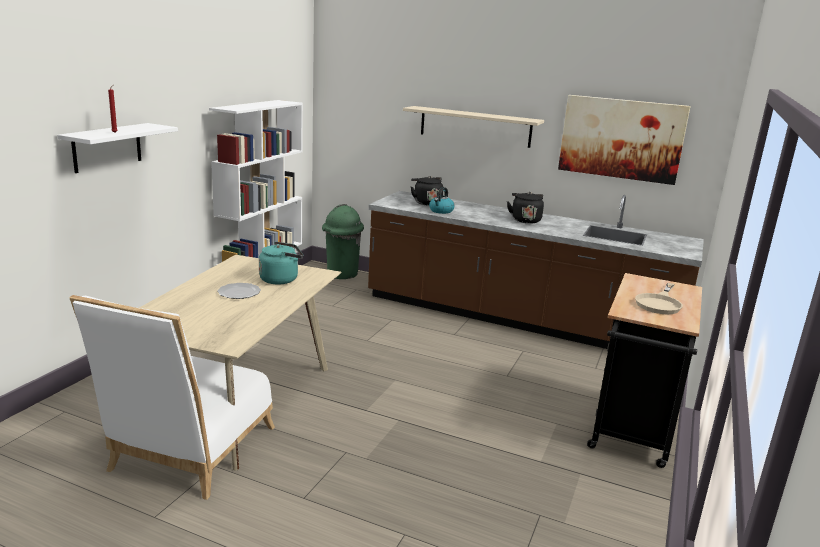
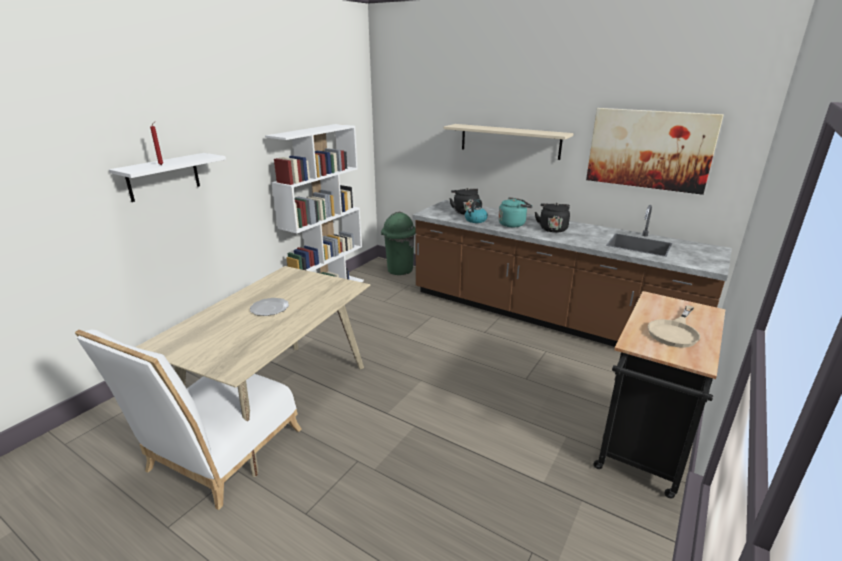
camera: 10 degrees right, 5 degrees up
(281, 279) = (313, 293): turquoise kettle -> turquoise kettle (513, 224)

